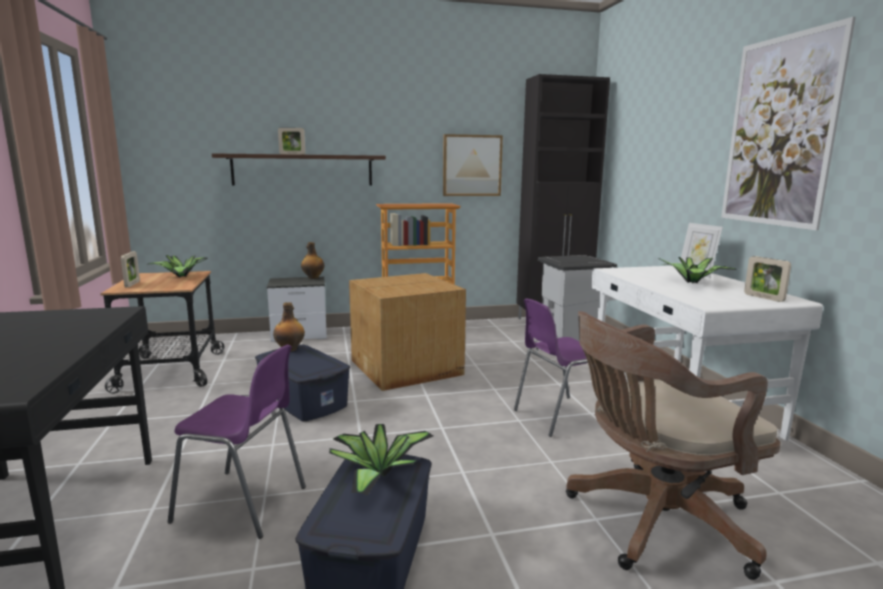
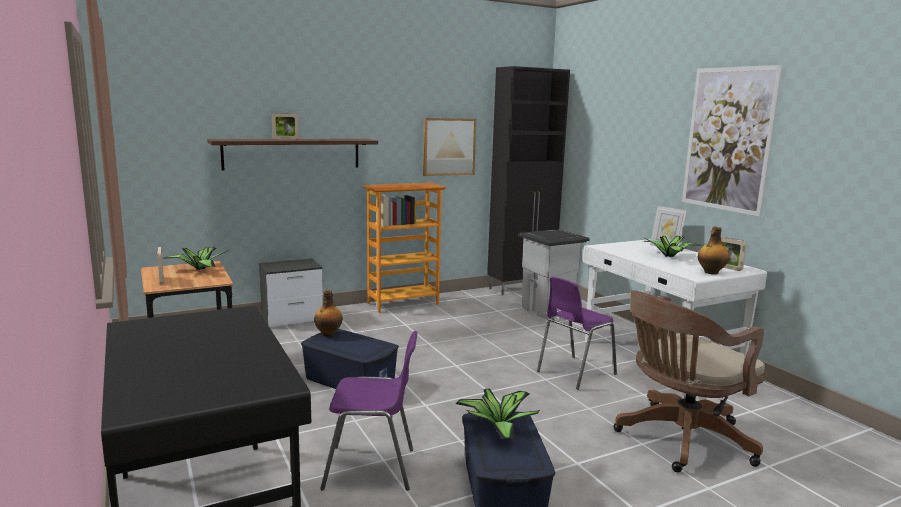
camera: 15 degrees left, 0 degrees up
(313, 278) = (303, 260): bottle -> bottle (710, 272)
(408, 367) = (422, 342): cardboard box -> none

